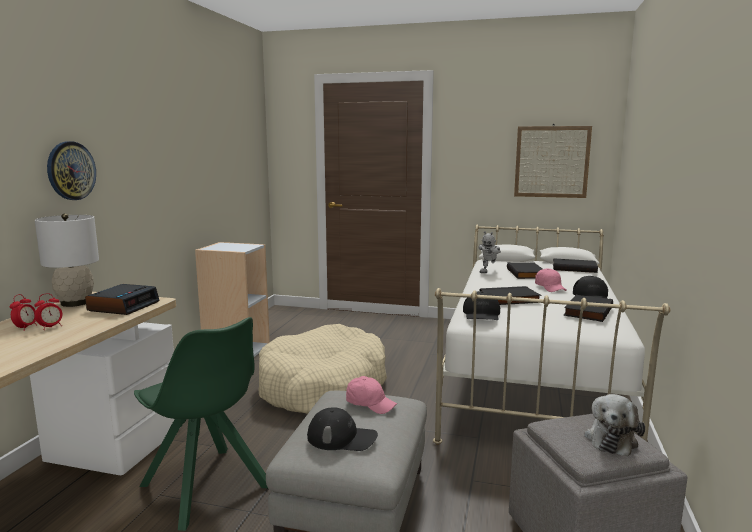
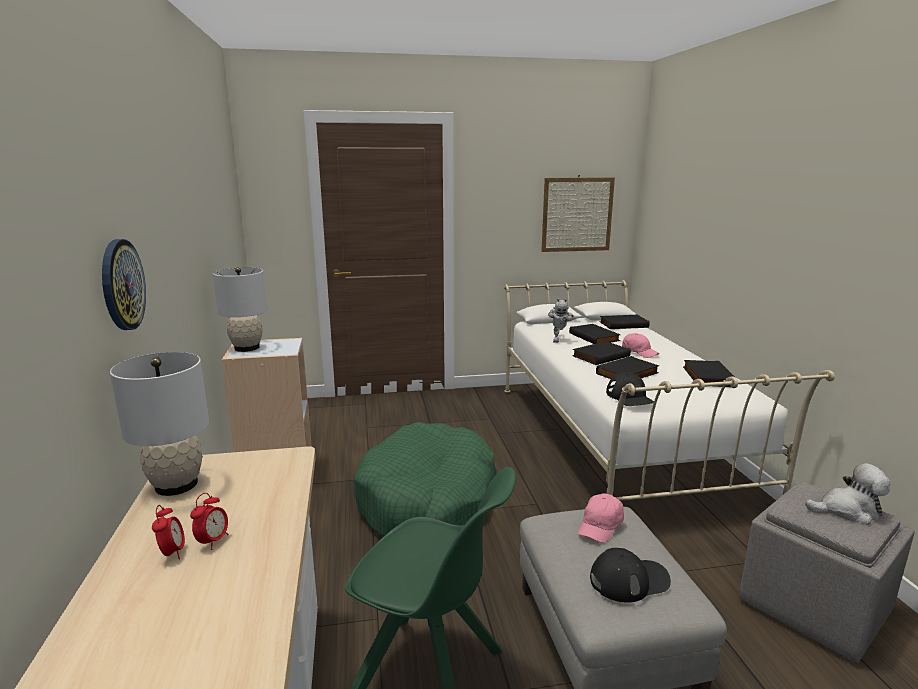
camera: 25 degrees left, 5 degrees up
(124, 306) = (262, 475): alarm clock -> none
(220, 246) = (247, 348): none -> white table lamp
(322, 386) = (427, 500): beige dog bed -> green dog bed
(370, 404) = (600, 526): pink cap -> pink cap turned 120 degrees clockwise
(506, 286) = (600, 356): none -> black book
(591, 296) = (684, 357): black cap -> none
(611, 439) = (847, 511): plush toy -> plush toy turned 90 degrees counterclockwise

